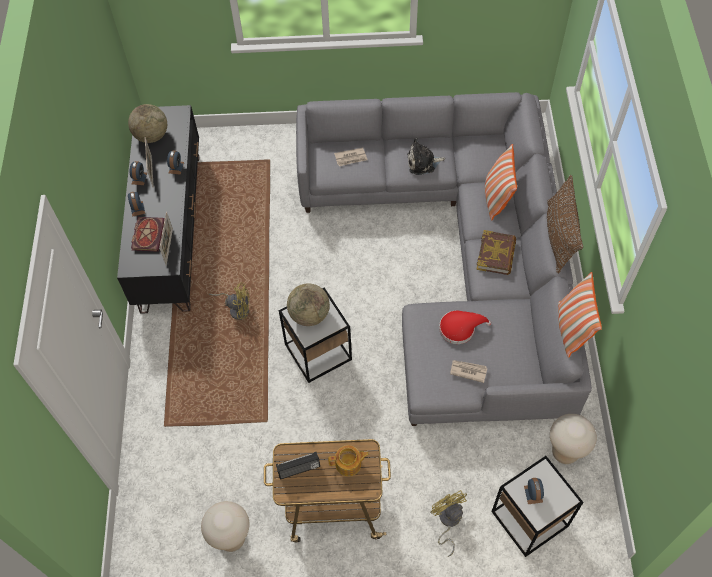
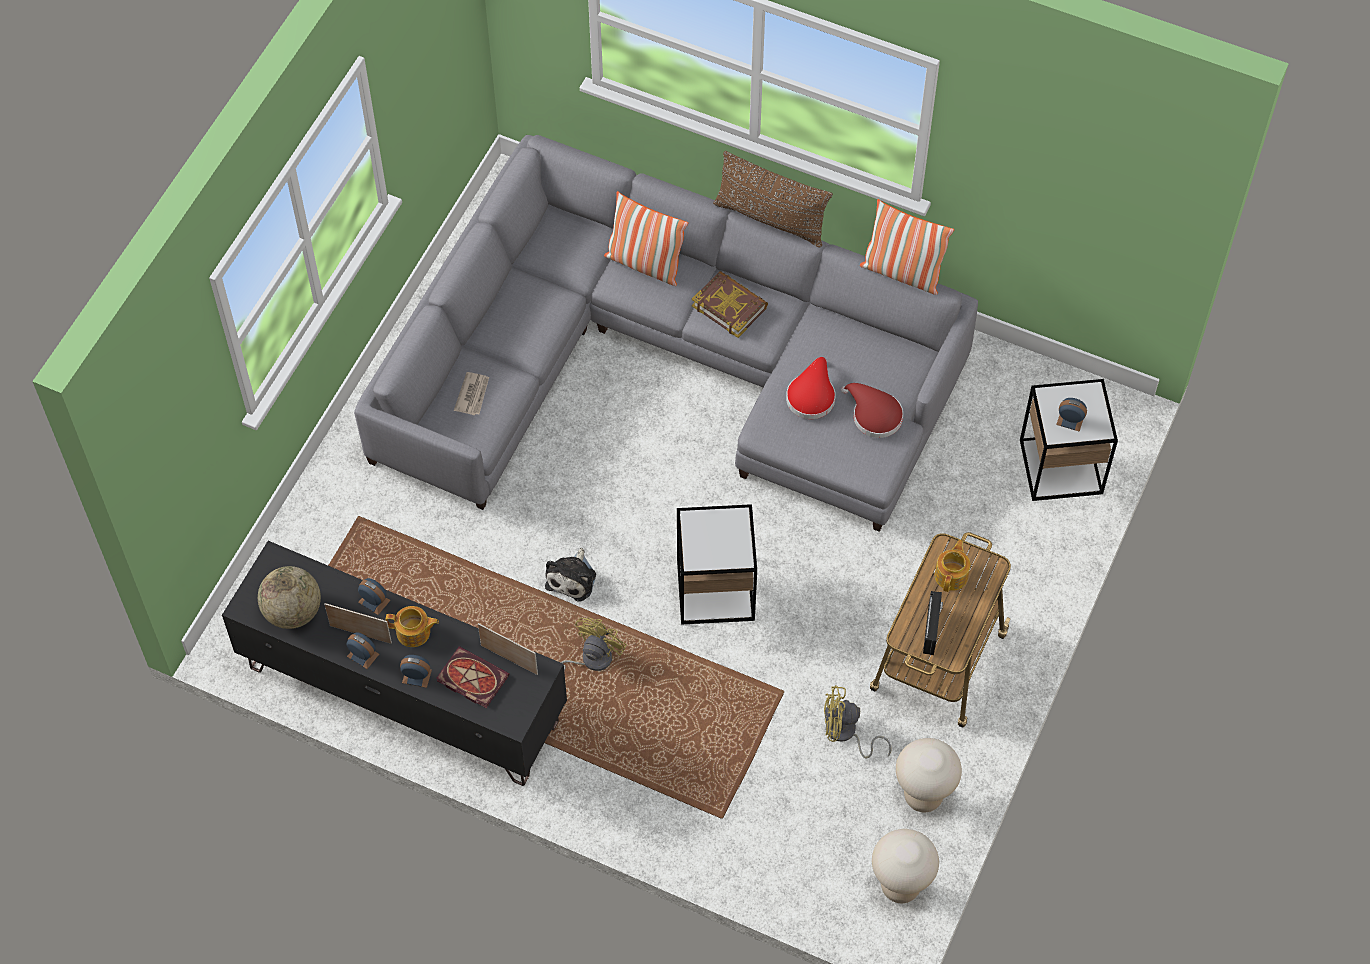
camera: 65 degrees left, 0 degrees up
(165, 194) = (414, 632): none -> teapot
(309, 314) = (708, 541): globe -> none
(423, 162) = (535, 316): plush toy -> plush toy (572, 578)
(448, 521) = (1021, 551): yellow fan -> yellow fan (845, 734)
(468, 371) = (873, 415): newspaper -> red hat
(565, 452) = (1000, 390): beige stool -> beige stool (900, 886)

